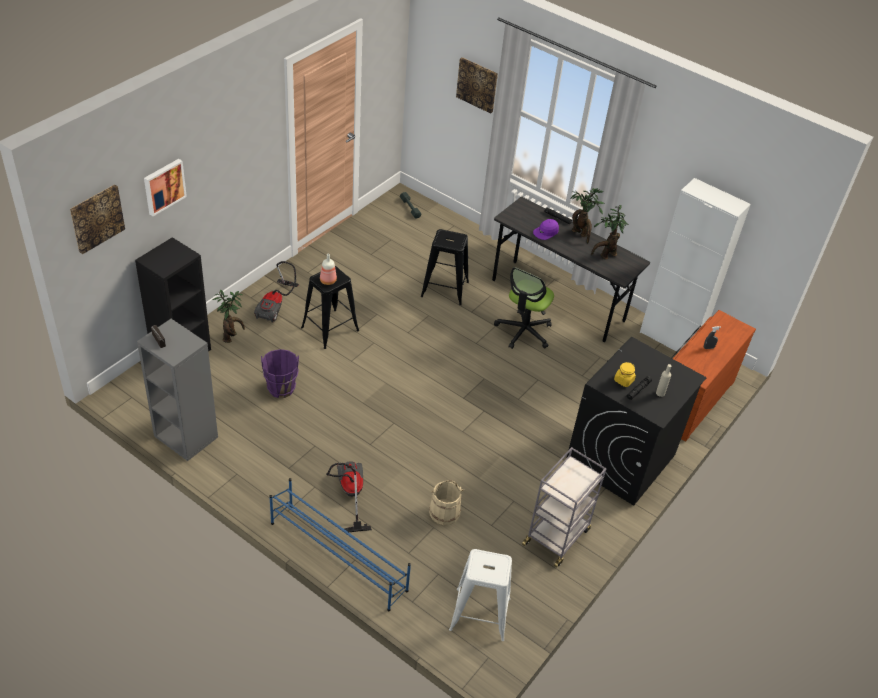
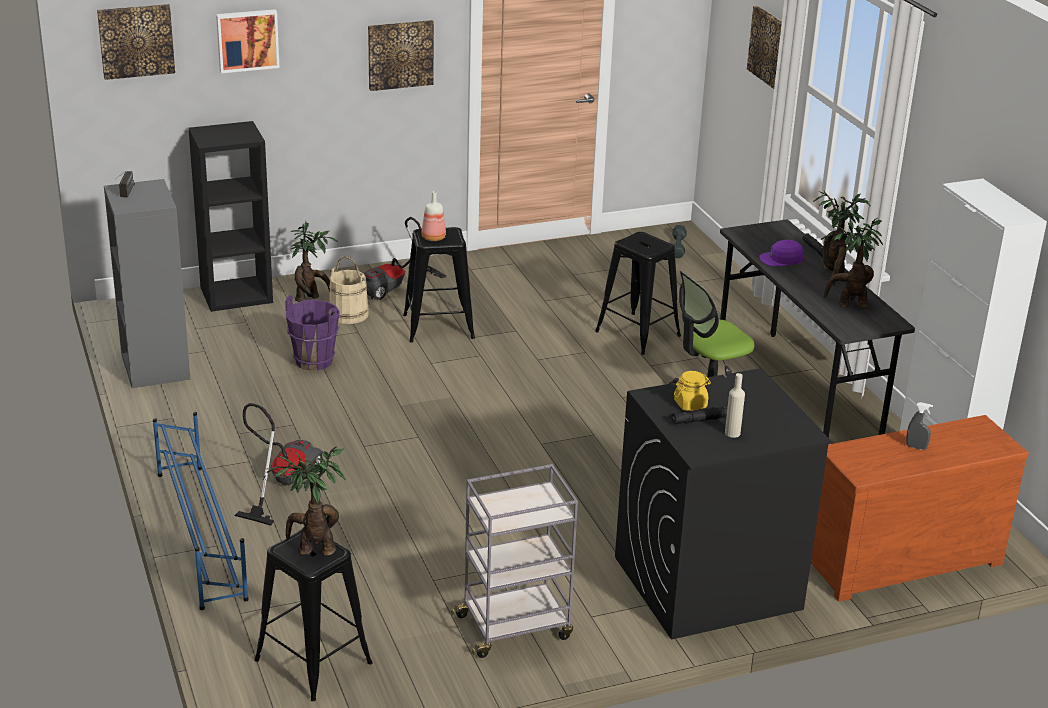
camera: 35 degrees right, 15 degrees down
(251, 155) = (400, 54): none -> picture
(444, 512) = (384, 544): beige bucket -> beige bucket (348, 314)
(480, 614) = (314, 662): white stool -> black stool
(489, 564) = (312, 549): none -> potted plant

